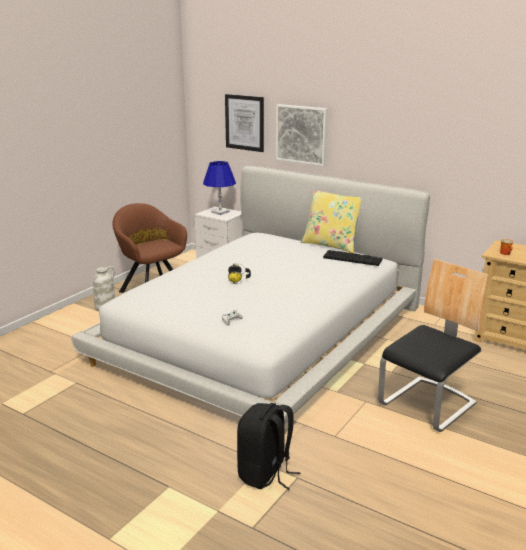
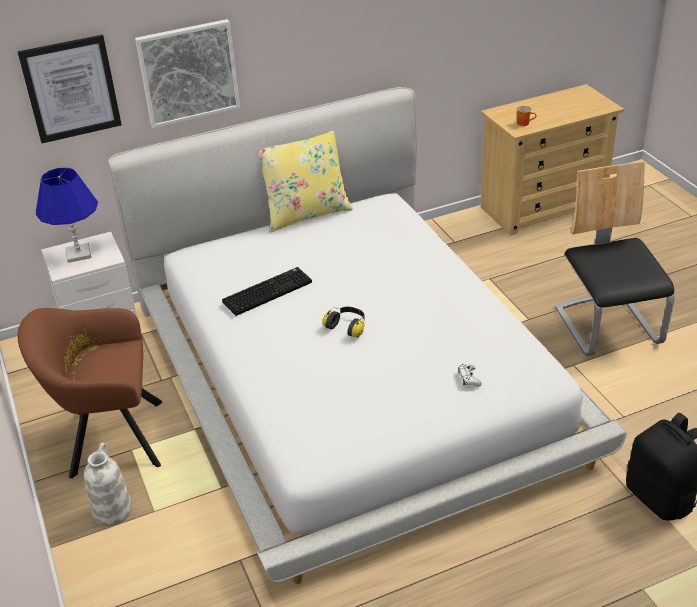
camera: 55 degrees left, 15 degrees up
(353, 258) = (371, 216): keyboard -> keyboard (267, 291)

